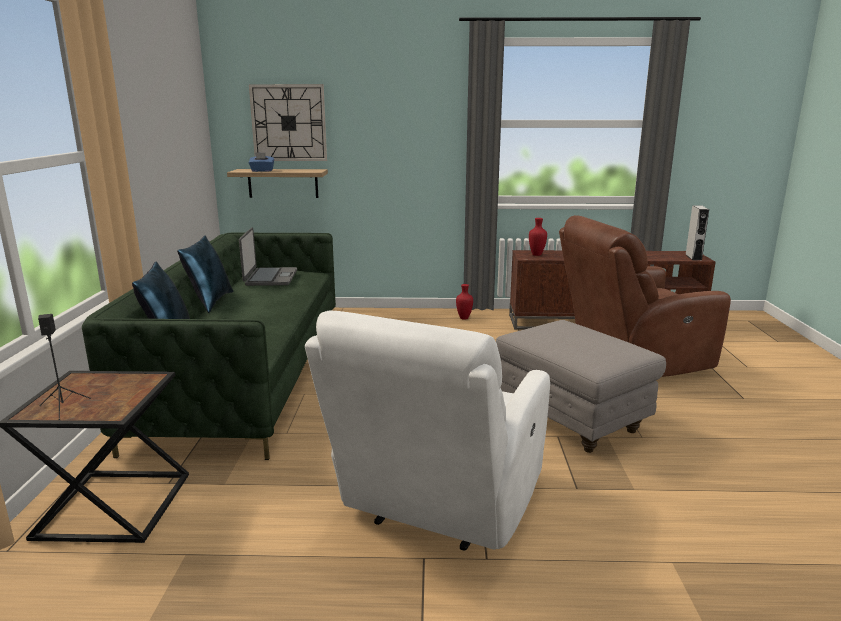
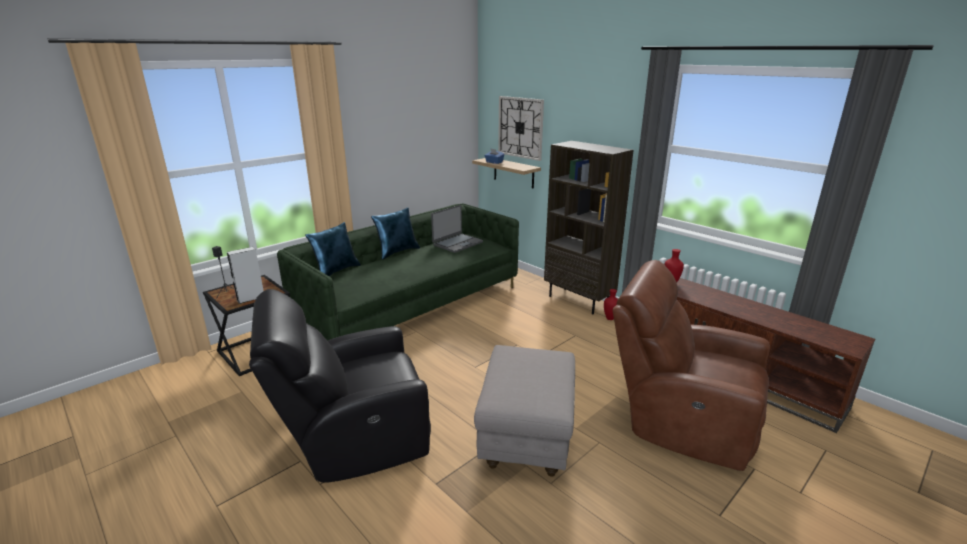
camera: 45 degrees right, 5 degrees up
(414, 314) = (579, 301): none -> brown bookcase
(438, 506) = (353, 439): white armchair -> black armchair
(693, 257) = (844, 344): grey speaker -> grey speaker (251, 298)

